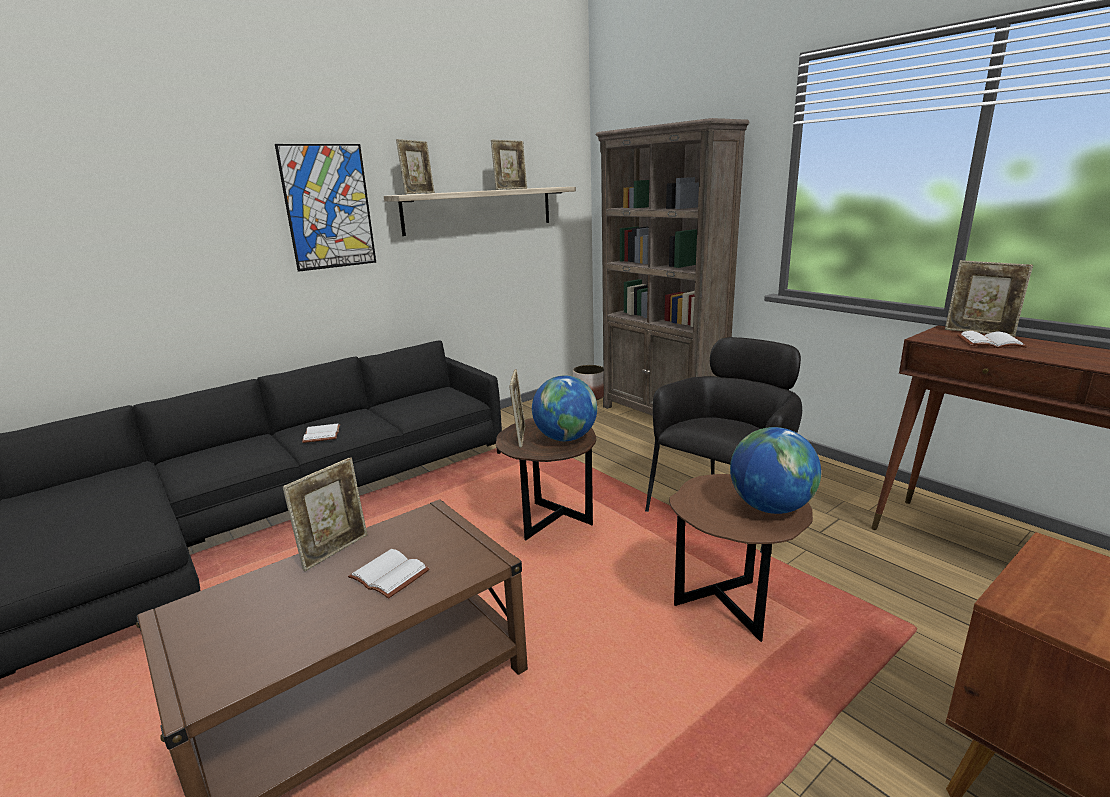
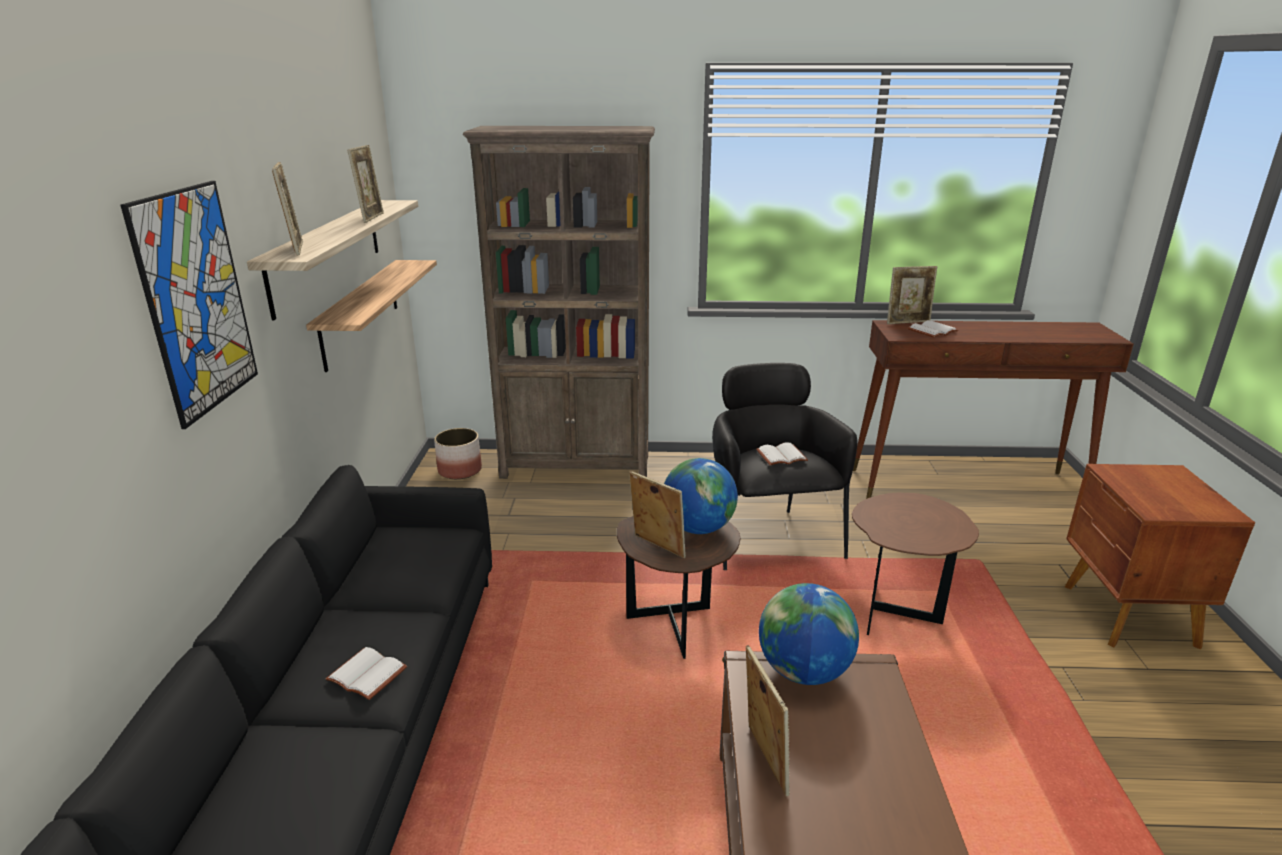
camera: 50 degrees left, 5 degrees up
(387, 575) = (849, 740): white book -> white book (781, 457)
(514, 257) = (360, 312): none -> shelf
(770, 507) = (932, 514): globe -> globe (803, 671)

